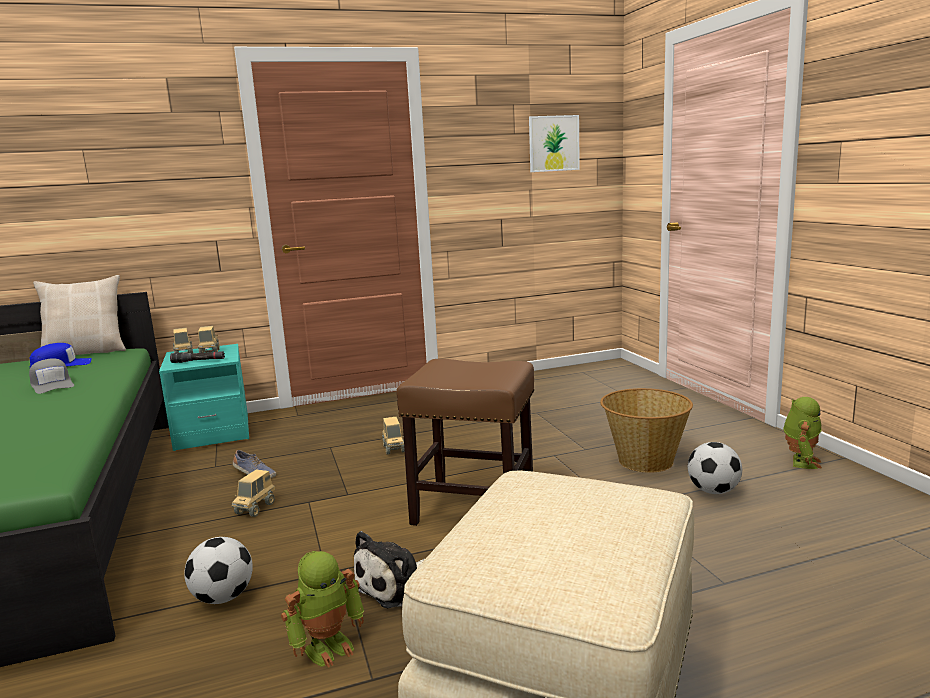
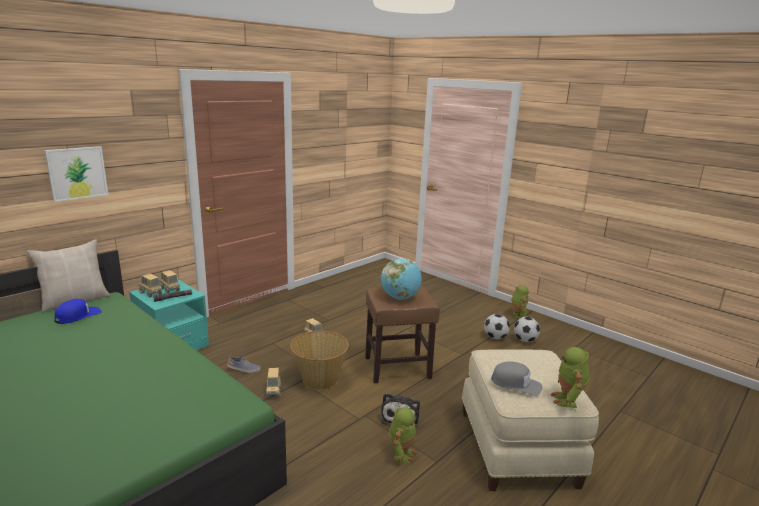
camera: 30 degrees left, 5 degrees up
(52, 384) = (107, 334): grey cap -> grey cap (516, 384)
(223, 597) = (319, 446): football -> football (525, 340)
(461, 373) = (400, 297): none -> globe
(553, 143) = (358, 133): picture -> picture (77, 173)
(581, 593) = (568, 400): none -> toy robot
(644, 460) = (453, 325): basket -> basket (319, 380)

